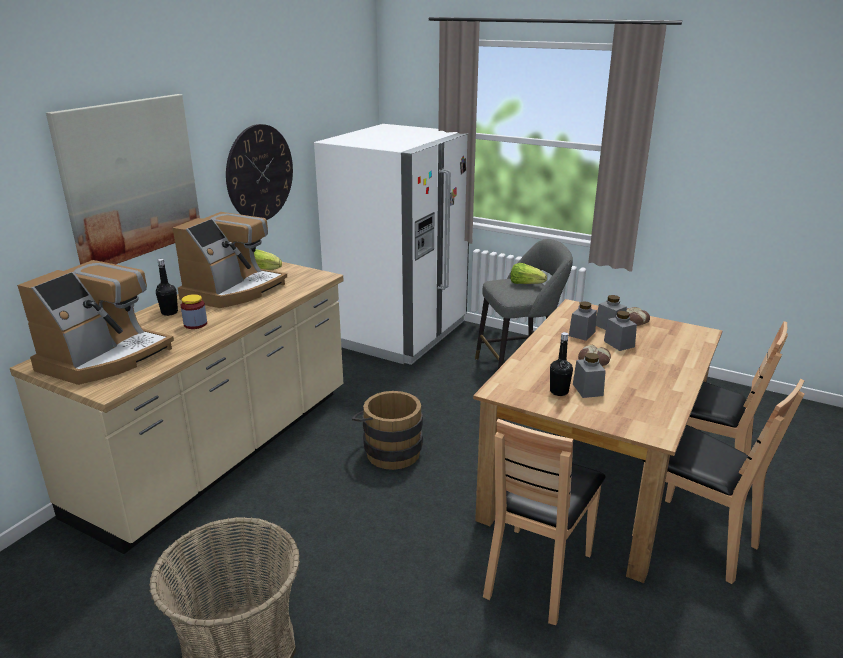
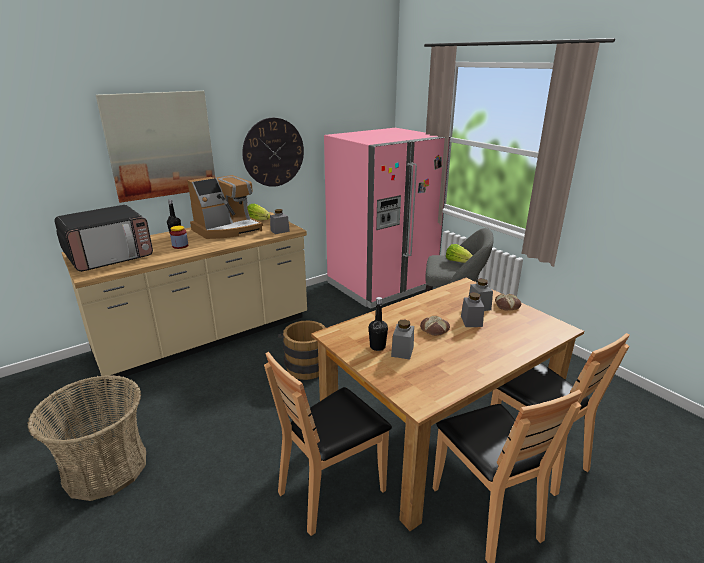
camera: 25 degrees right, 0 degrees up
(105, 358) = (110, 256): coffee machine -> microwave
(399, 333) = (382, 285): white fridge -> pink fridge
(582, 334) = (448, 306): grey jar -> grey jar (280, 231)

